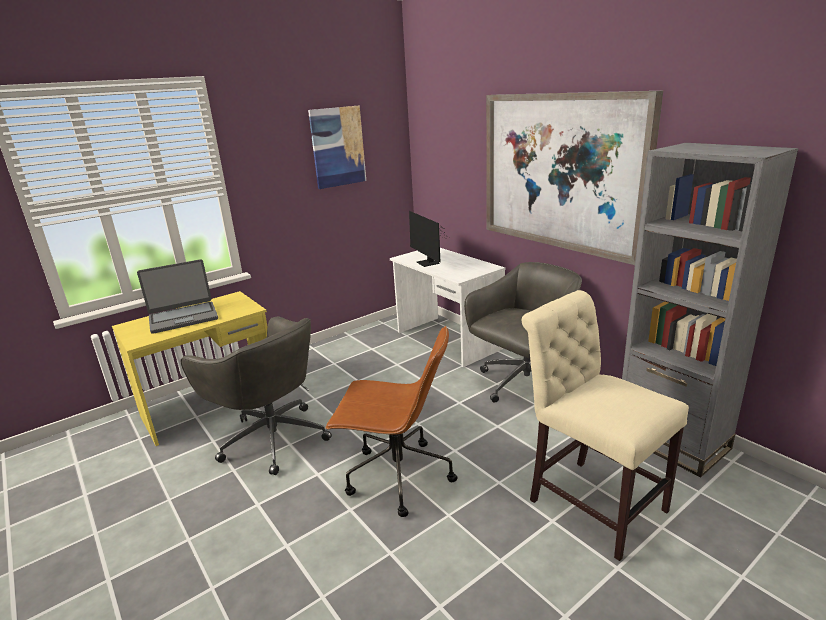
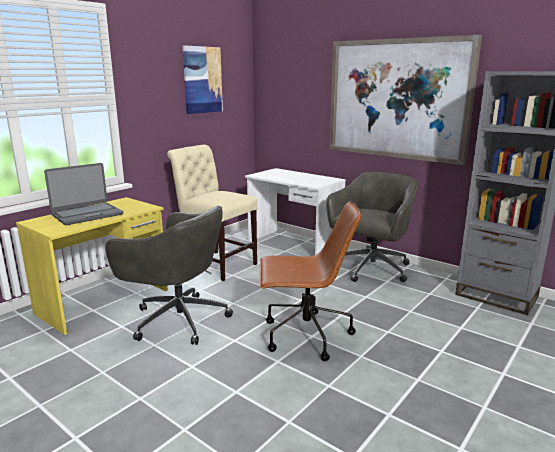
camera: 15 degrees left, 5 degrees down
(428, 264) = (281, 178): monitor -> none
(591, 501) = (462, 336): beige chair -> beige chair (216, 264)

